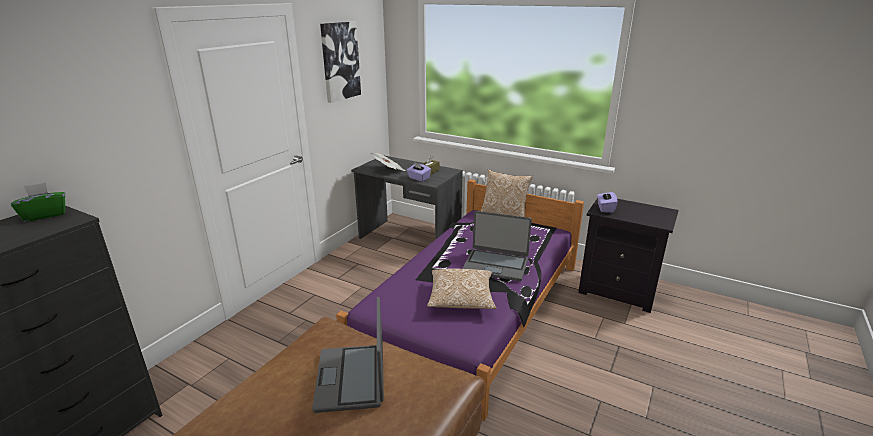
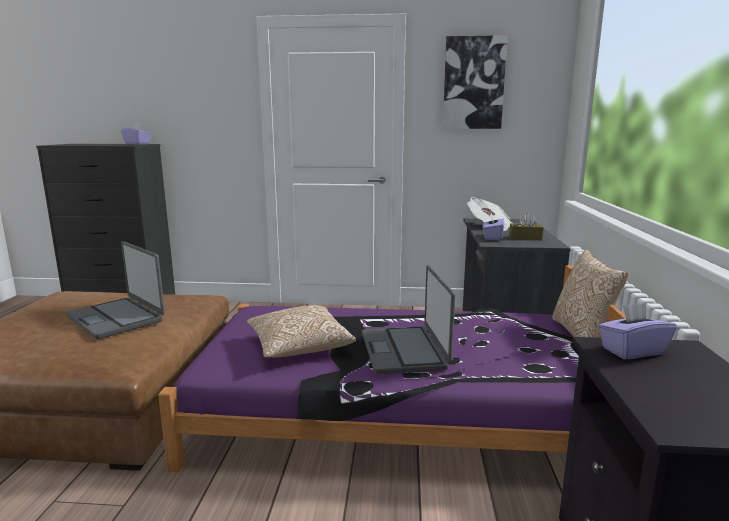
camera: 65 degrees right, 10 degrees down
(45, 215) = (137, 144): green tissue box -> purple tissue box
(352, 378) = (117, 318): laptop -> laptop turned 105 degrees counterclockwise

